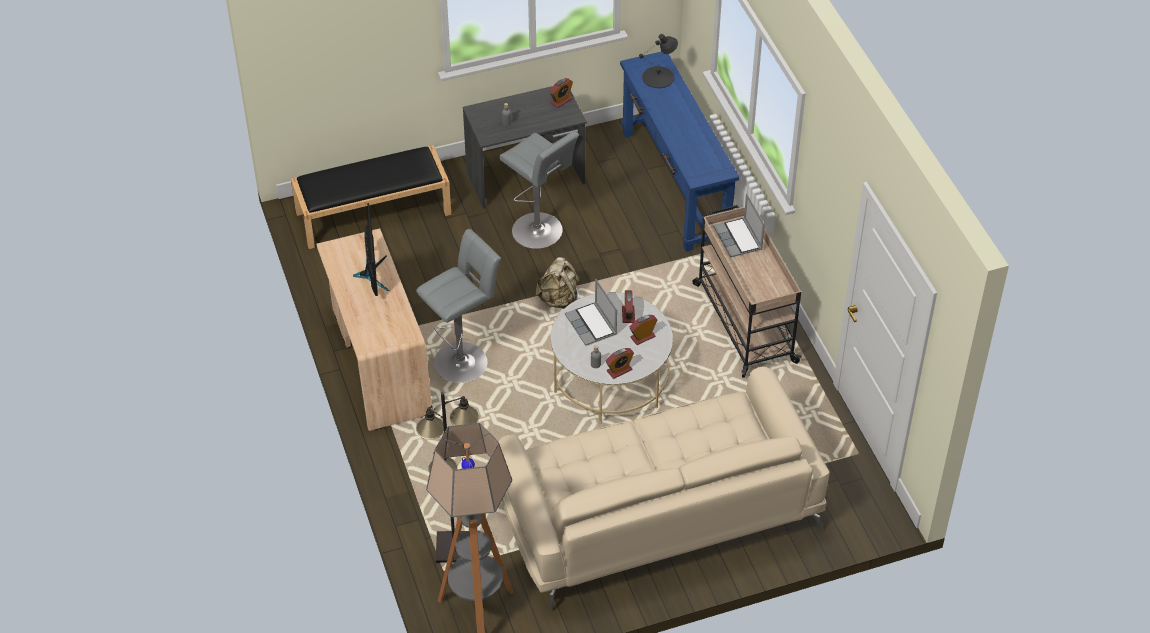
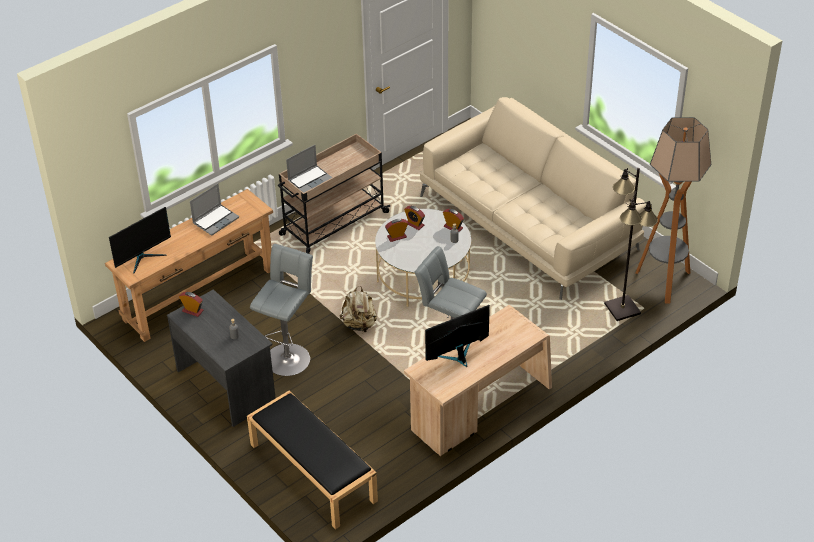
camera: 110 degrees left, 5 degrees down
(592, 325) = (417, 252): laptop -> laptop (216, 220)
(658, 77) = (143, 258): black table lamp -> monitor
(674, 185) = (199, 294): blue console table -> brown console table

